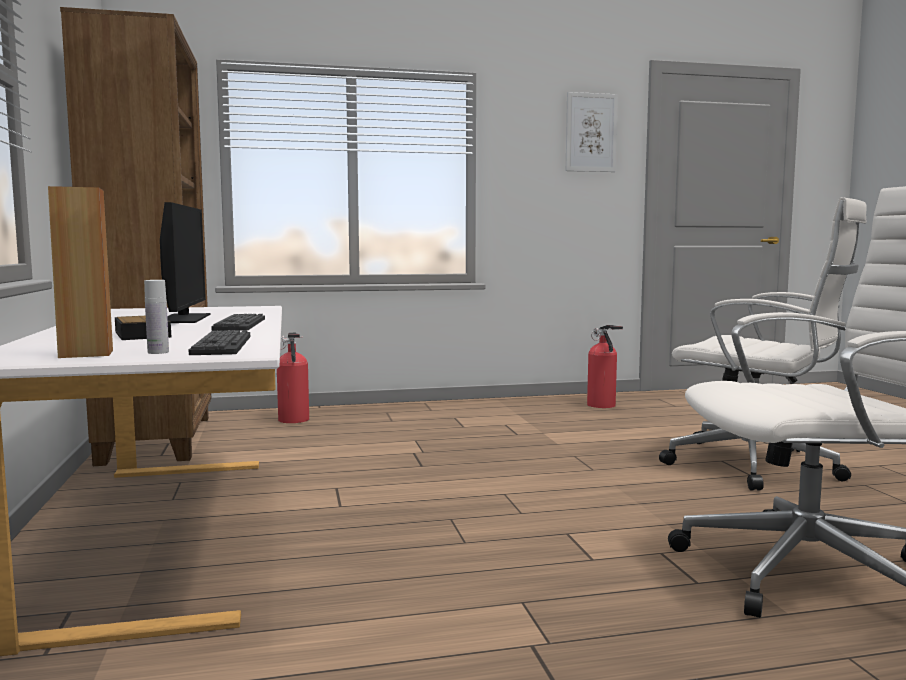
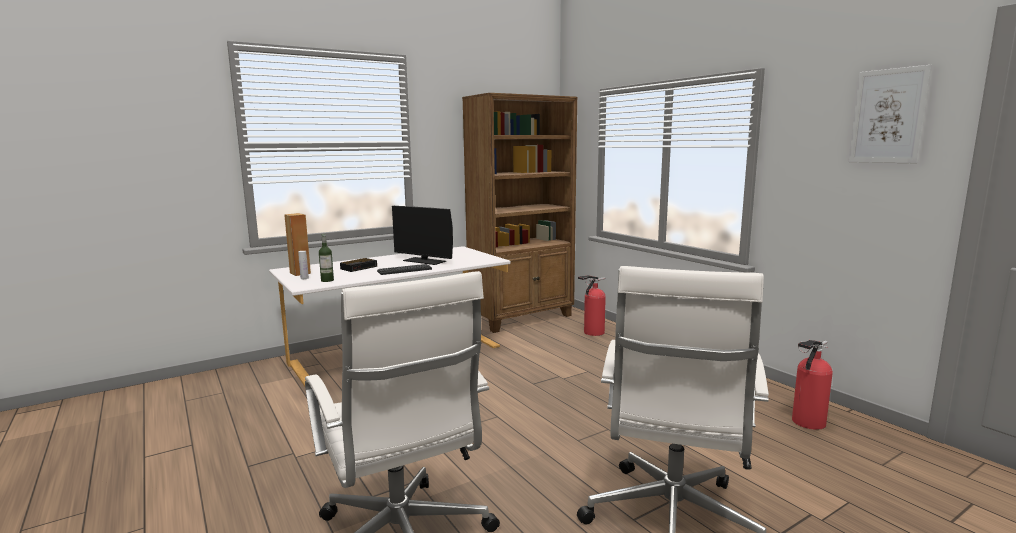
camera: 70 degrees right, 5 degrees up
(184, 318) = (424, 261): monitor -> monitor turned 60 degrees clockwise
(222, 345) = (327, 280): keyboard -> bottle

